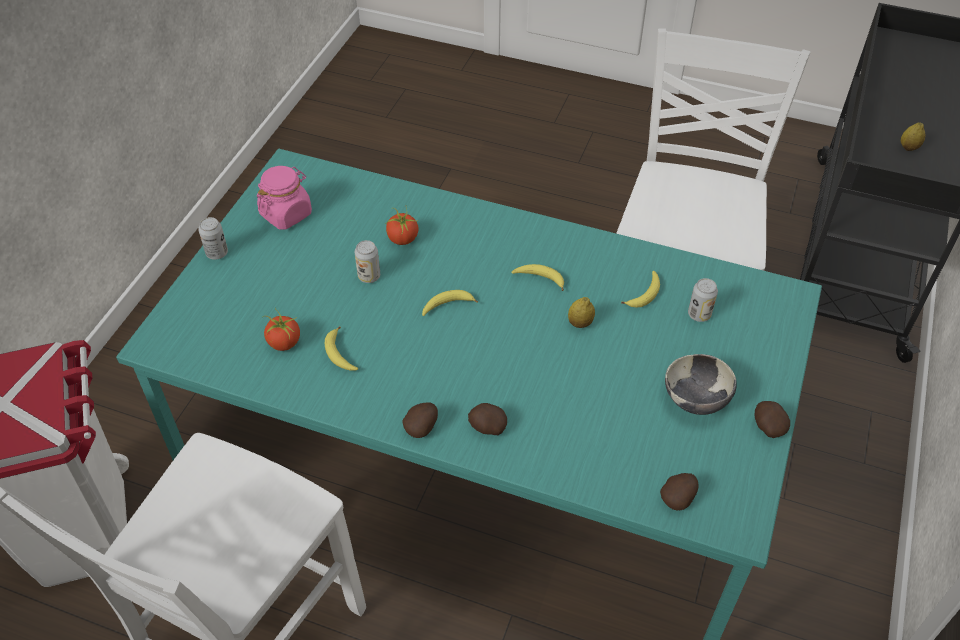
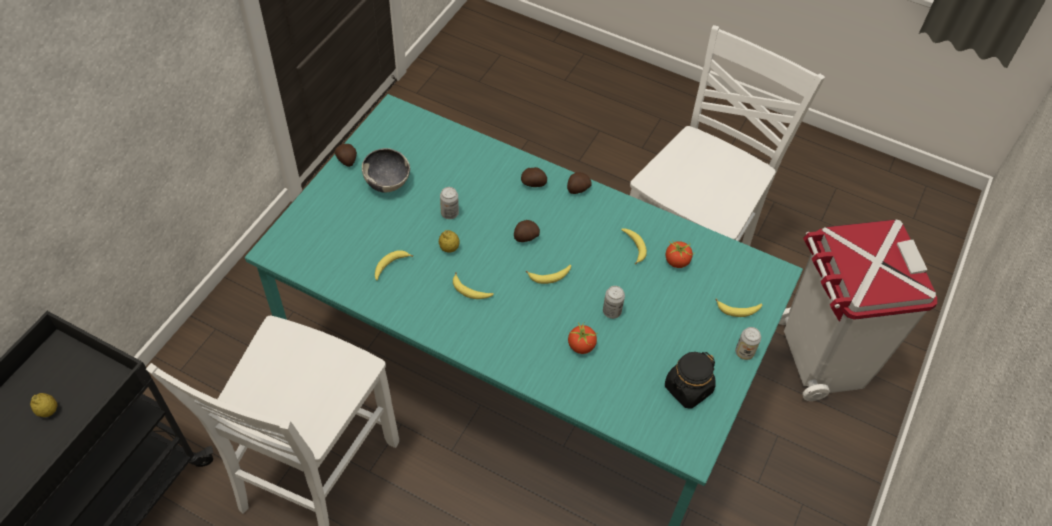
camera: 175 degrees left, 5 degrees up
(214, 295) = (738, 310): none -> banana
(286, 214) = (688, 389): pink jar -> black jar
(678, 498) = (423, 129): potato -> potato (525, 237)
(699, 314) = (355, 243): can -> can (449, 213)

